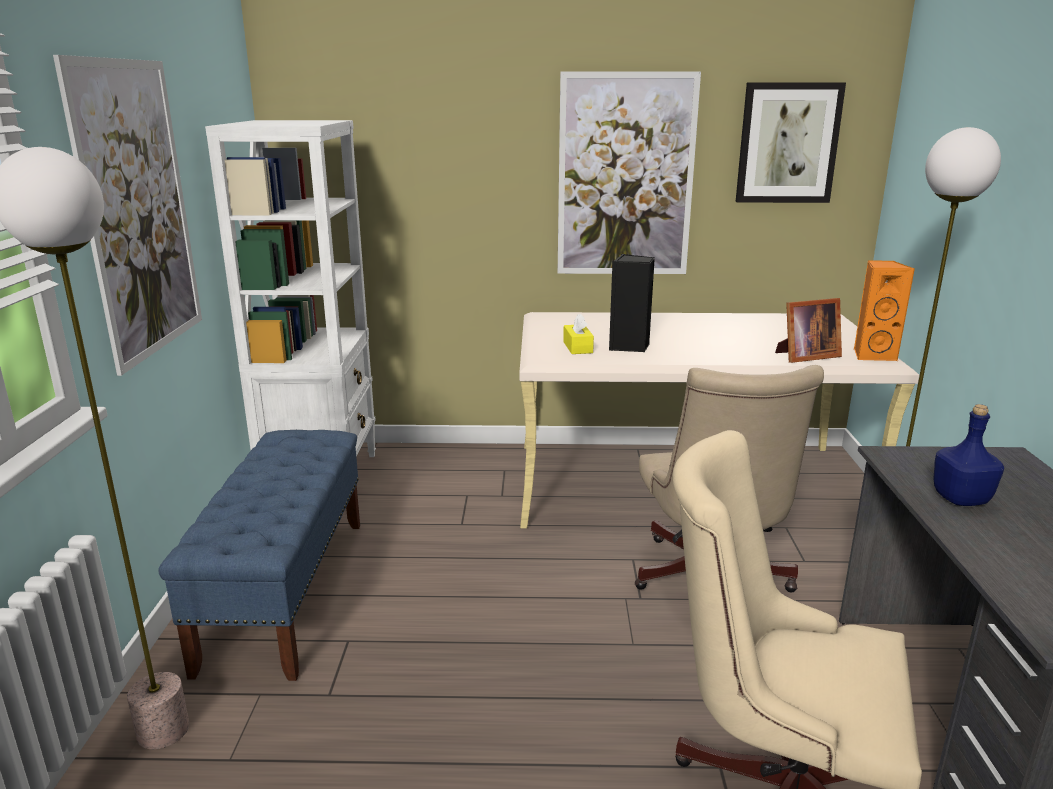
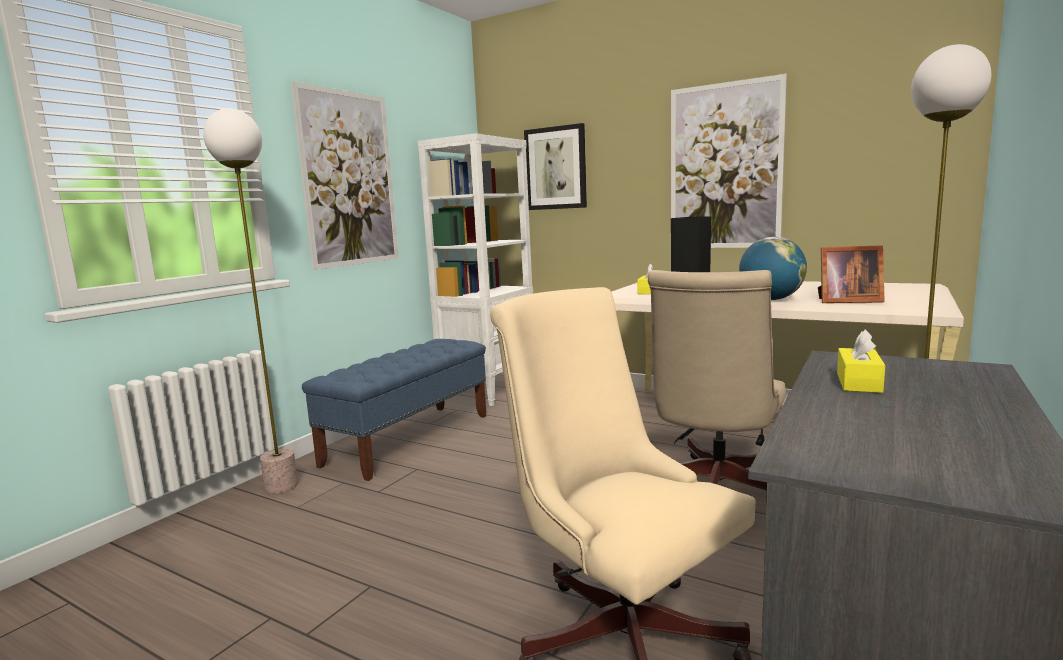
camera: 30 degrees right, 10 degrees down
(732, 358) = (771, 299): none -> globe
(788, 143) = (874, 125): picture -> picture (556, 168)
(872, 355) = (923, 303): orange speaker -> none
(959, 498) = (858, 382): blue bottle -> yellow tissue box

